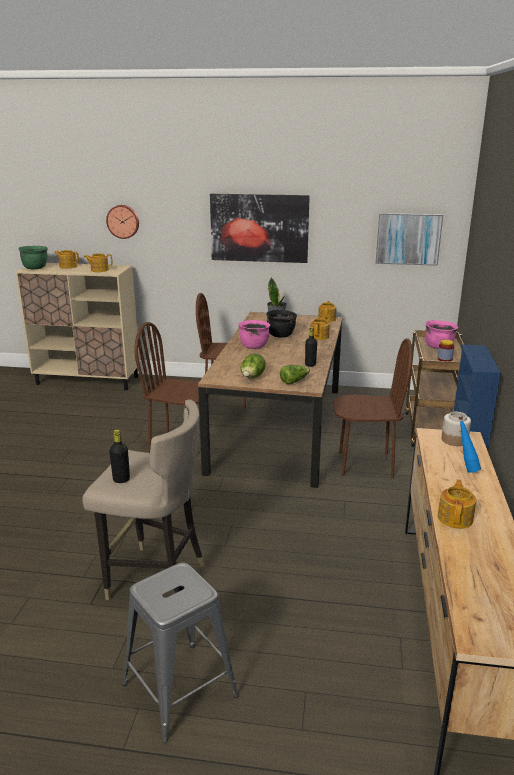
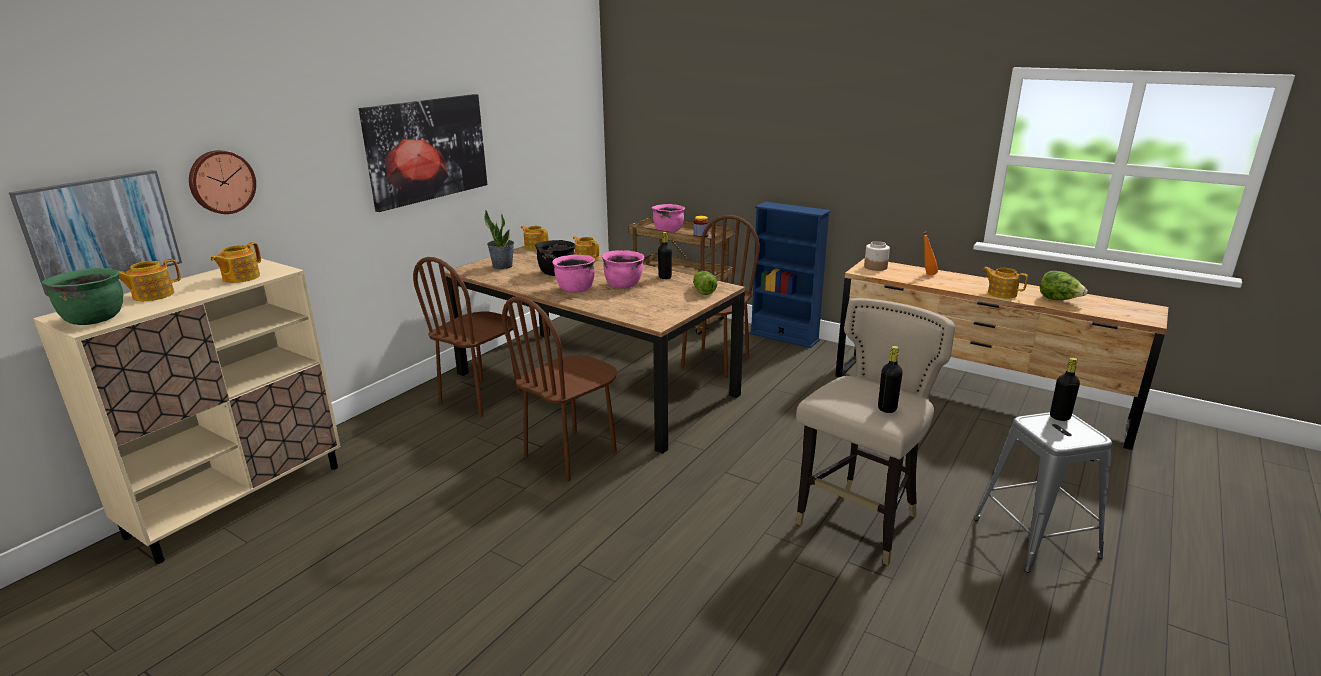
camera: 65 degrees left, 0 degrees up
(198, 589) = (1060, 417): none -> black bottle
(252, 378) = (674, 305): lettuce -> lettuce (1058, 300)
(278, 356) = (623, 285): none -> pink cooking pot
(408, 239) = (565, 132): picture -> picture (101, 230)
(465, 469) = (926, 275): blue bottle -> orange bottle

